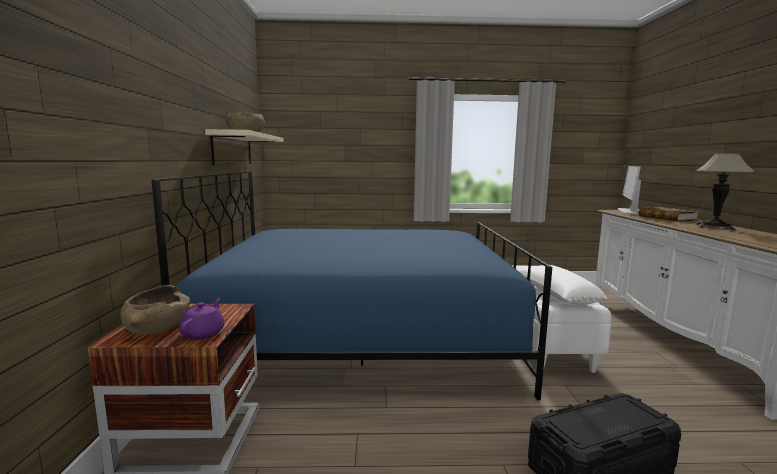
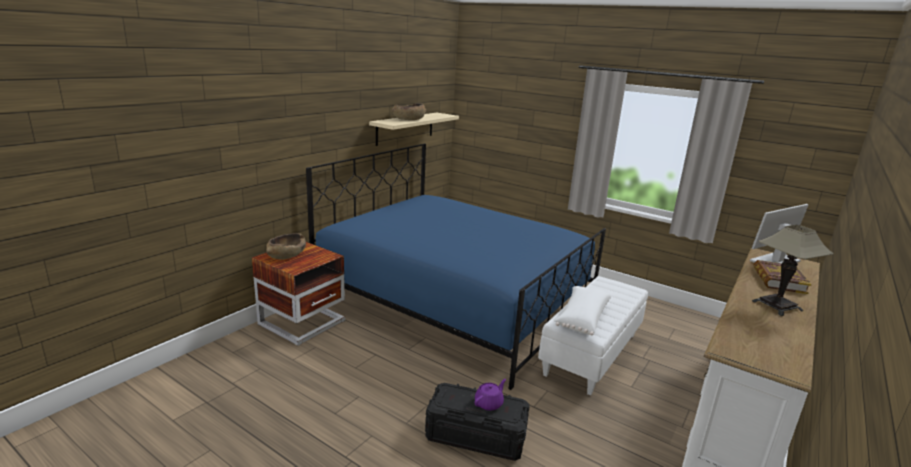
camera: 35 degrees right, 10 degrees up
(203, 333) = (298, 266): purple teapot -> purple teapot (489, 403)

